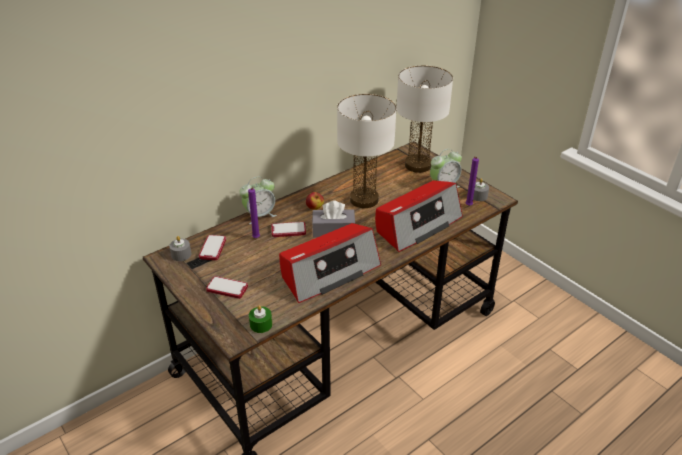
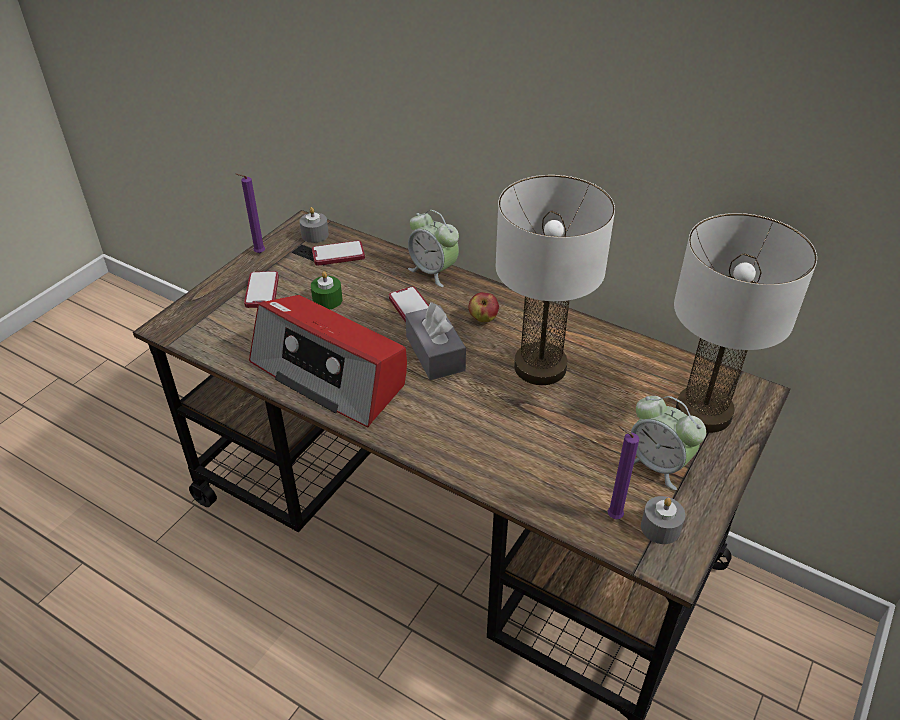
camera: 70 degrees right, 5 degrees up
(256, 239) = (377, 284): purple candle -> purple candle (258, 254)
(261, 324) = (198, 340): green candle -> green candle (327, 300)
(417, 225) = (505, 451): radio -> none

